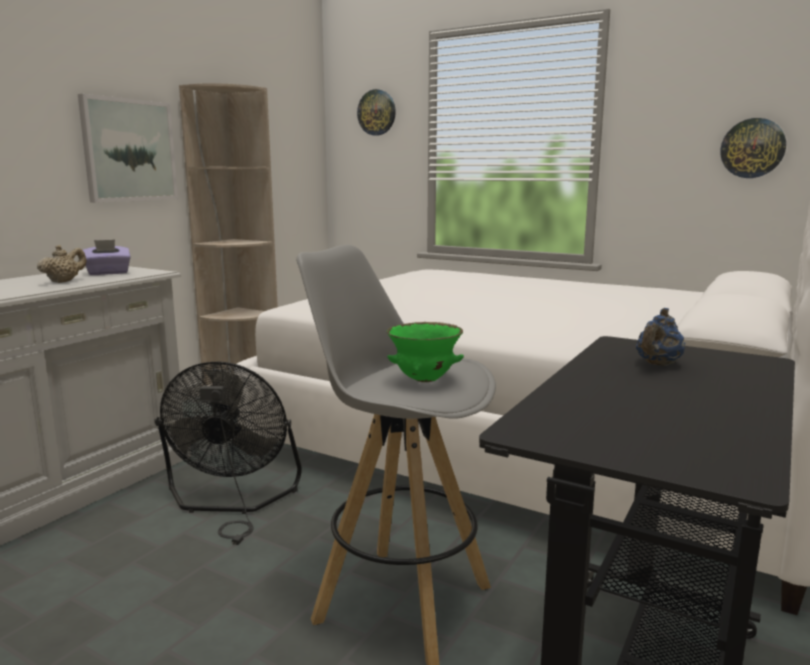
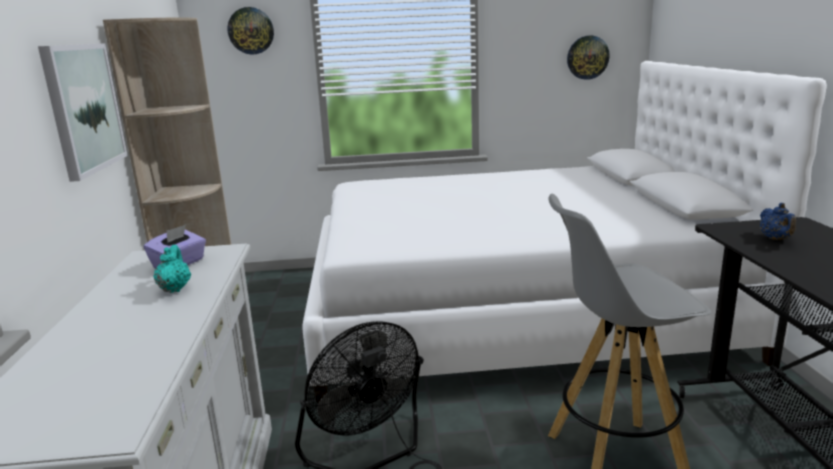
camera: 35 degrees left, 5 degrees up
(64, 281) = (175, 288): beige teapot -> turquoise teapot
(425, 380) = (647, 289): green bowl -> none

